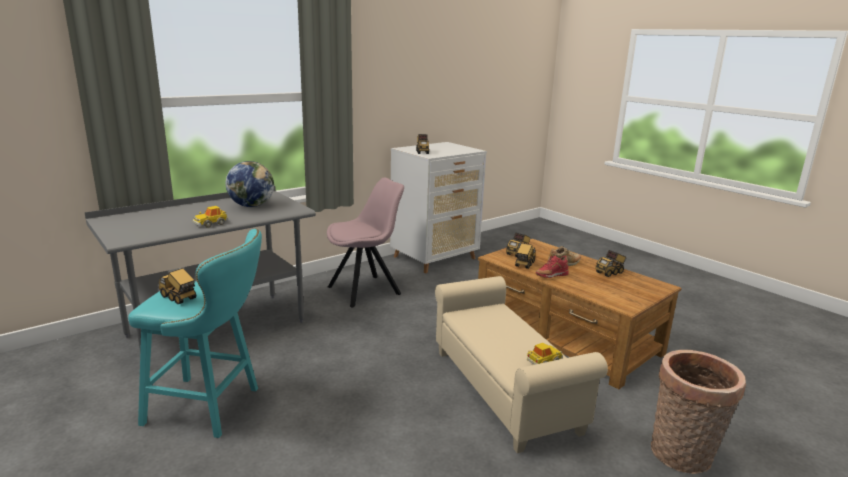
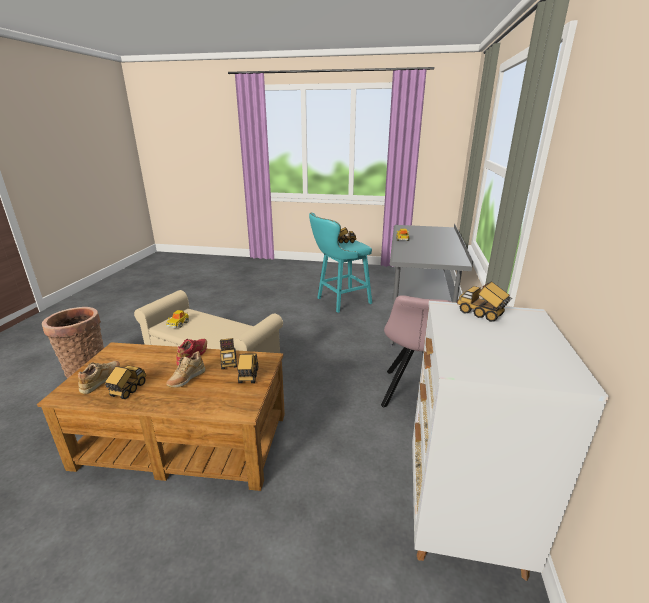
camera: 140 degrees right, 5 degrees up
(252, 206) = (430, 252): globe -> none
(632, 284) = (102, 381): none -> beige shoe

